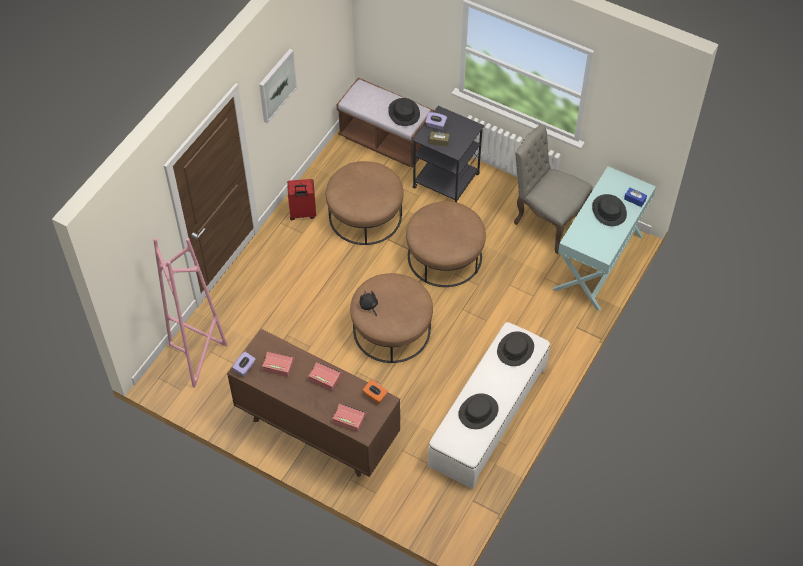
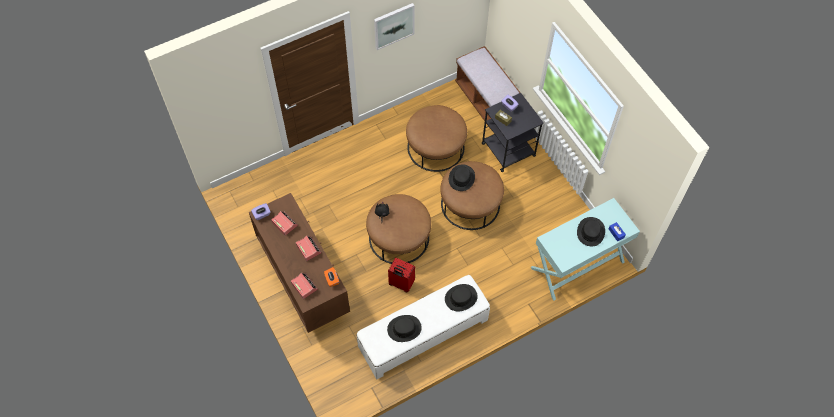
camera: 30 degrees right, 5 degrees up
(197, 358) = (261, 190): pink clothes rack -> none
(302, 214) = (395, 125): red suitcase -> red suitcase (401, 284)
(404, 112) = (498, 86): black hat -> black hat (461, 178)
(548, 221) = (561, 215): grey chair -> none

